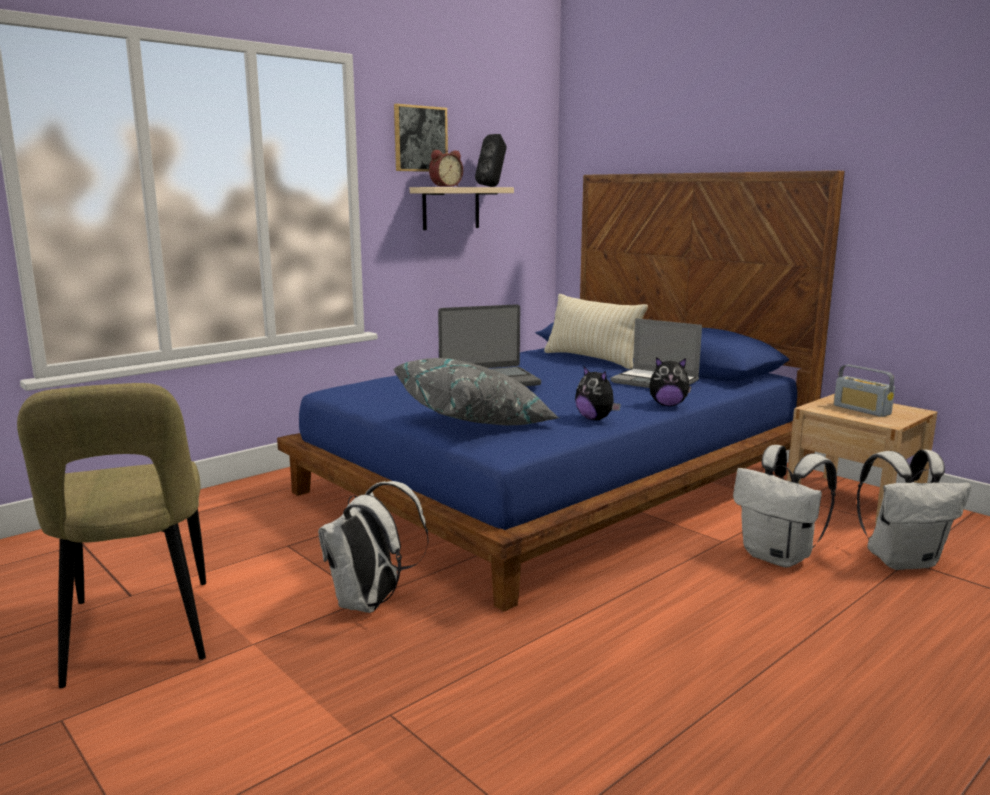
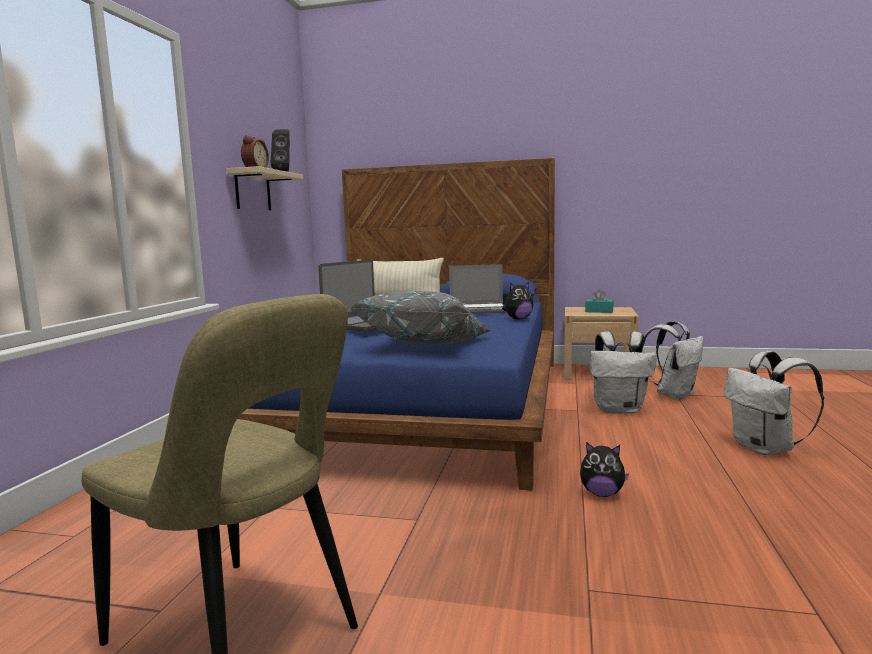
camera: 35 degrees left, 5 degrees down
(371, 603) = (427, 522): white backpack -> white backpack (765, 449)
(420, 139) = (229, 125): picture -> none
(595, 419) = (499, 331): plush toy -> plush toy (602, 493)
(862, 410) = (599, 311): radio -> turquoise tissue box

